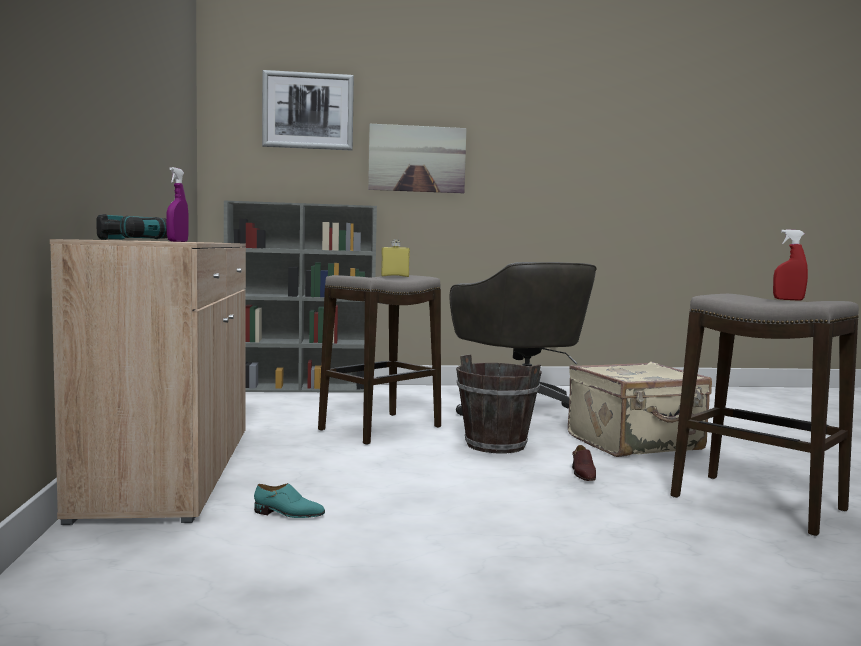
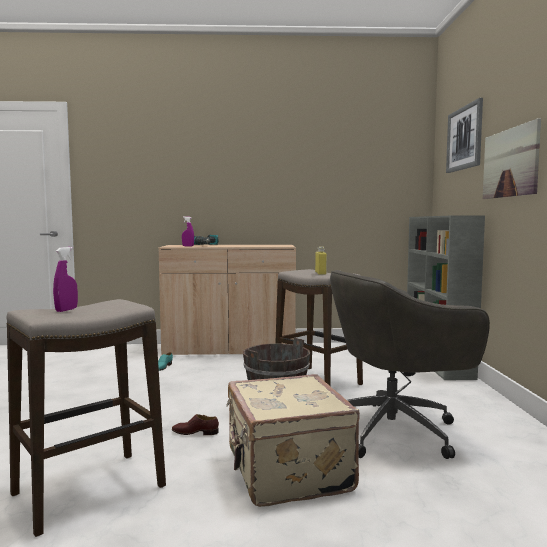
camera: 95 degrees right, 0 degrees up
(788, 299) = (66, 310): red spray bottle -> purple spray bottle

